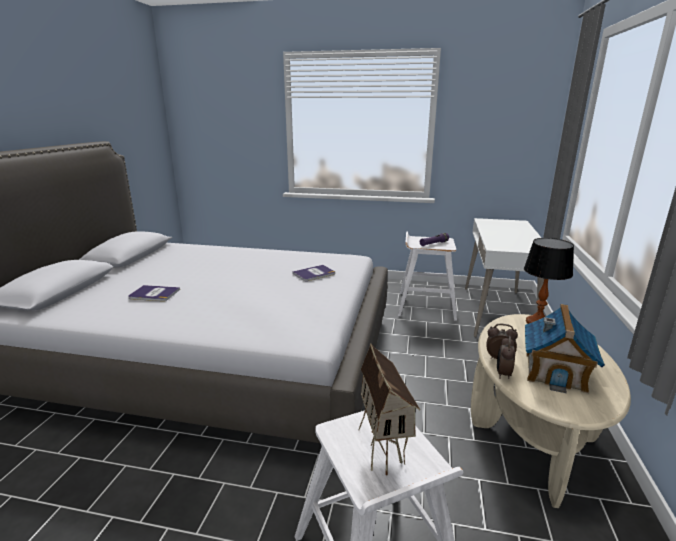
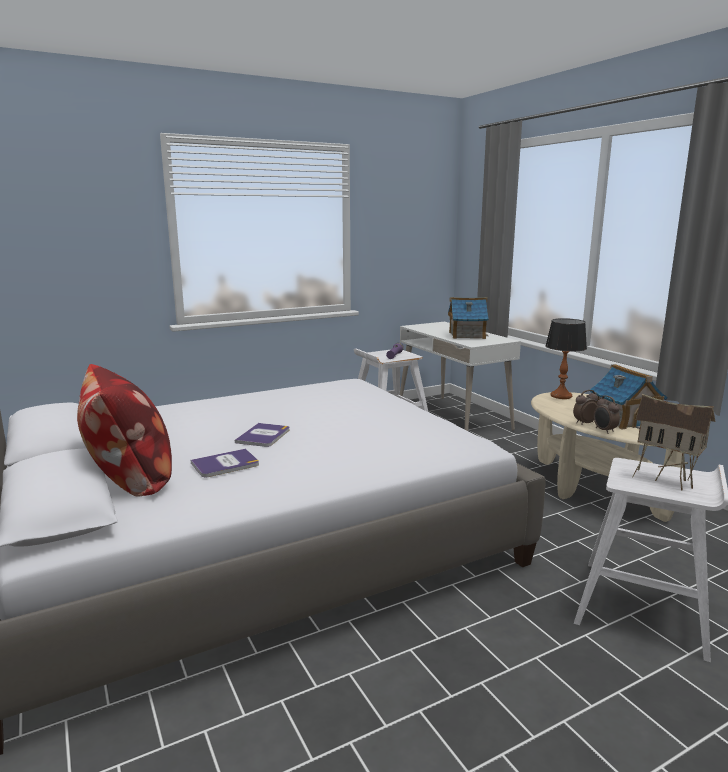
camera: 40 degrees left, 5 degrees down
(107, 286) = (130, 478): none -> pillow
(314, 273) = (351, 401): book -> book (263, 436)
(512, 238) = (466, 335): none -> toy house

